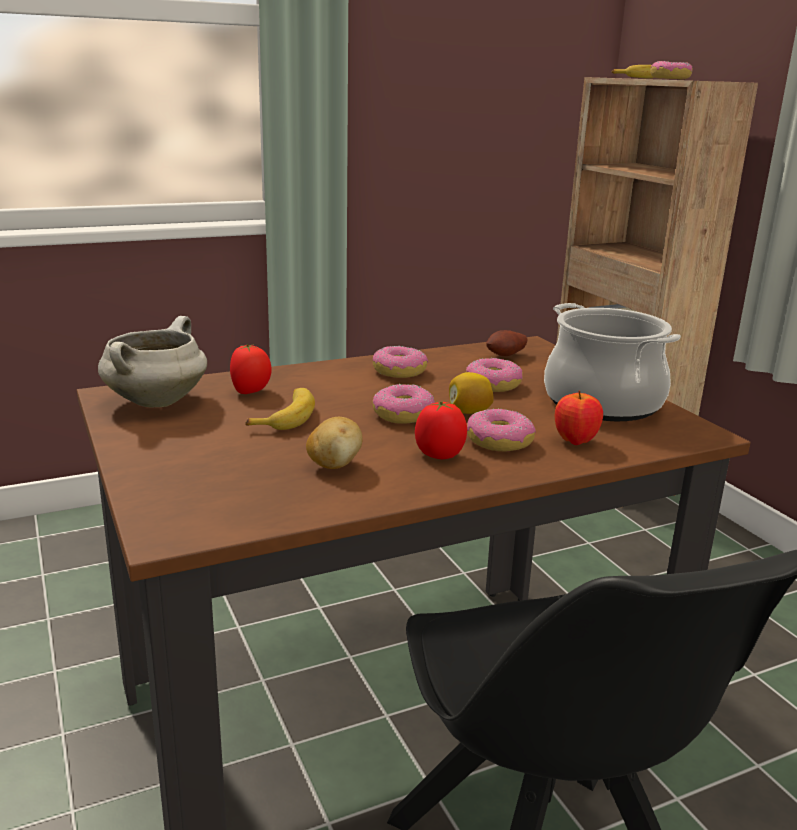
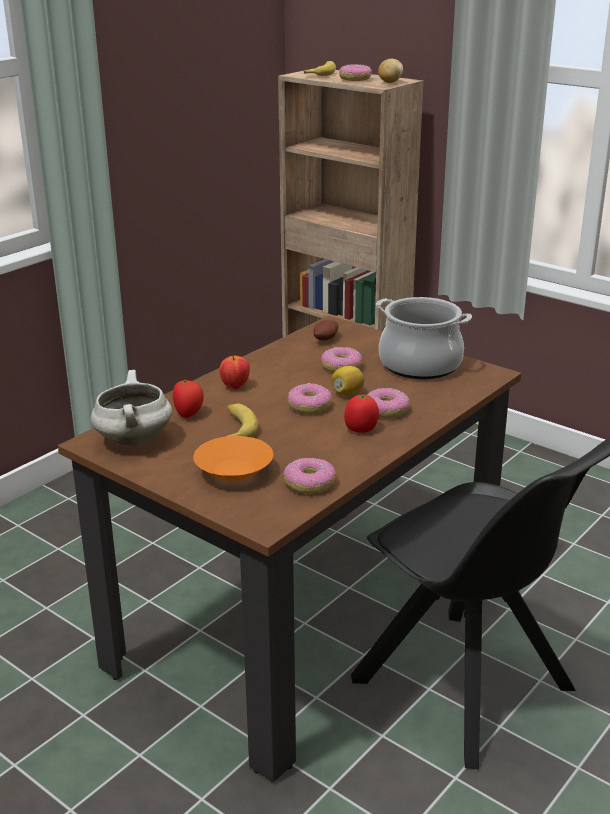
camera: 25 degrees left, 5 degrees up
(216, 463) = (235, 473): none -> orange bowl
(334, 465) = (308, 454): potato -> potato (389, 82)
(399, 371) = (269, 371): donut -> donut (310, 483)
(575, 441) = (428, 398): apple -> apple (235, 386)

